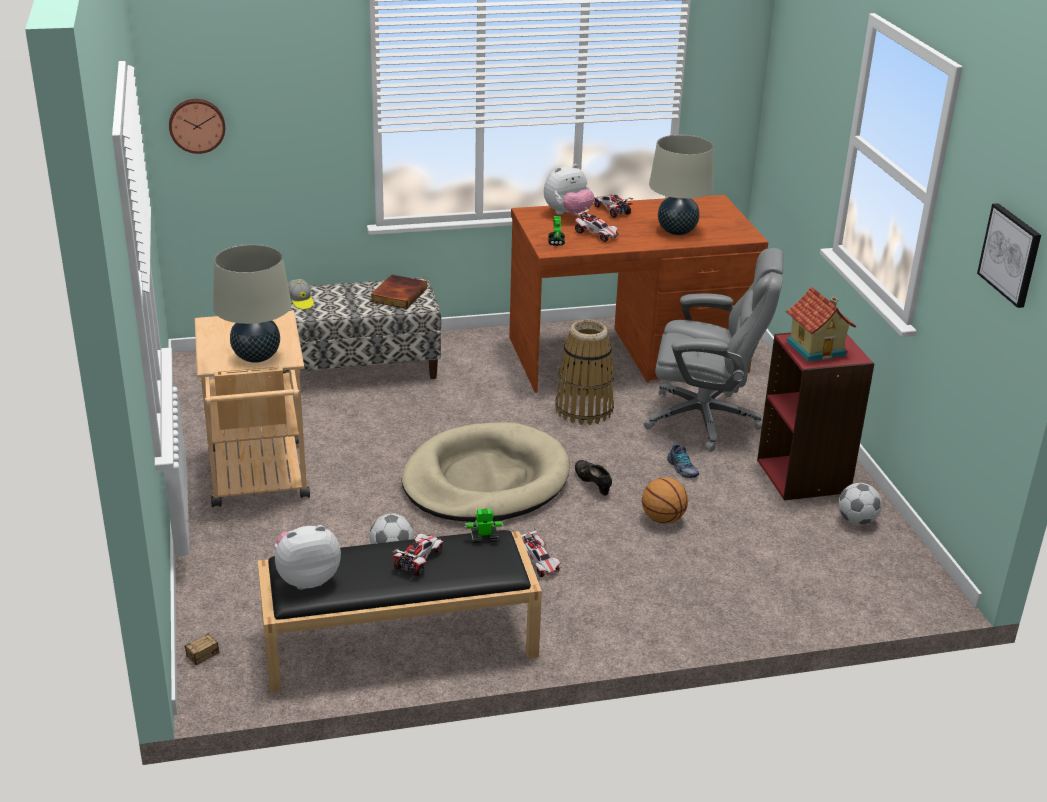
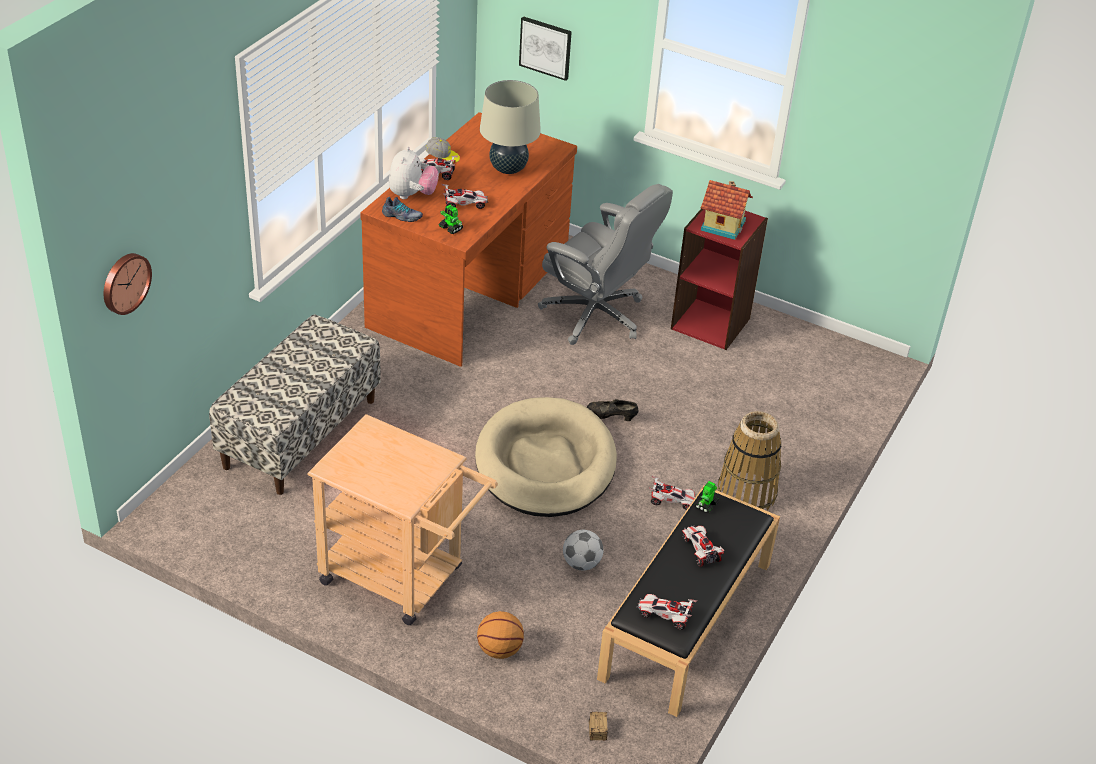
camera: 50 degrees left, 10 degrees up
(256, 357) = (424, 473): beige table lamp -> none
(300, 301) = (260, 400): cap -> cap (442, 157)
(307, 578) = (664, 616): plush toy -> toy car
(398, 294) = (322, 344): book -> none
(584, 410) = (514, 359): basket -> basket (747, 493)
(663, 519) = (687, 413): basketball -> basketball (500, 649)
(682, 469) = (641, 366): shoe -> shoe (402, 216)
(705, 419) = (596, 315): grey office chair -> grey office chair turned 75 degrees clockwise
(856, 521) = (780, 338): football -> none
(1011, 254) = (909, 112): picture -> picture (545, 47)

